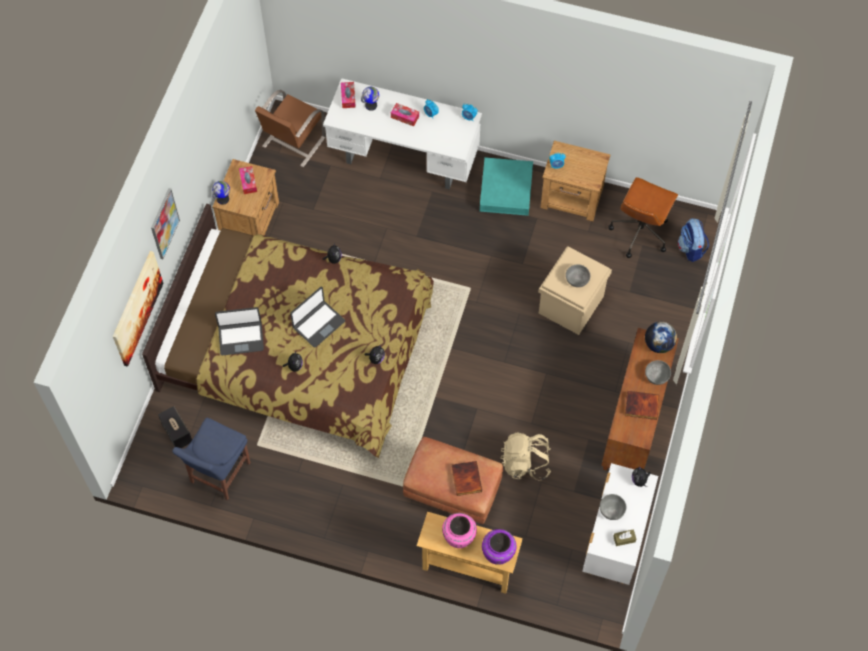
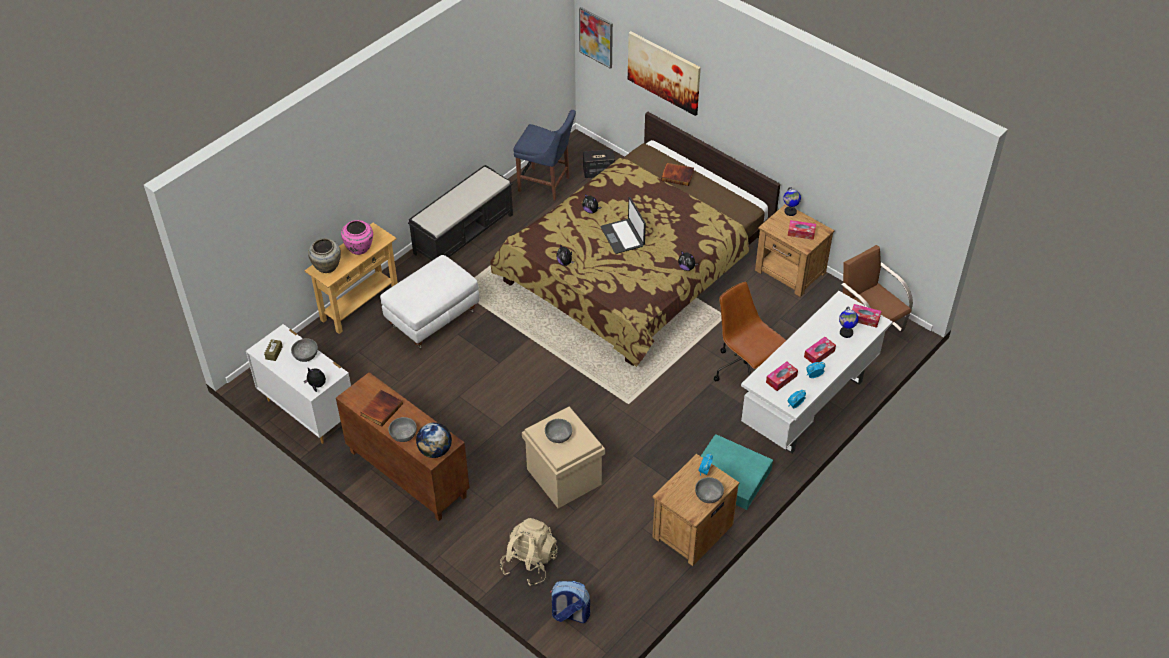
camera: 115 degrees right, 15 degrees down
(164, 223) = (727, 86): picture -> picture (596, 37)
(218, 475) = (546, 185): blue chair -> blue chair turned 150 degrees clockwise
(241, 338) = (638, 187): laptop -> none
(325, 520) = (464, 233): none -> black bench
(446, 134) = (781, 379): none -> tissue box
(452, 492) = (432, 318): brown ottoman -> white ottoman
(465, 479) = (416, 289): book -> book (678, 175)
(498, 553) = (326, 267): purple vase -> beige vase
(525, 463) = (424, 377): beige backpack -> beige backpack (529, 563)
(577, 155) = (708, 495): none -> grey bowl
(640, 232) = (616, 575): brown office chair -> brown office chair (746, 371)

